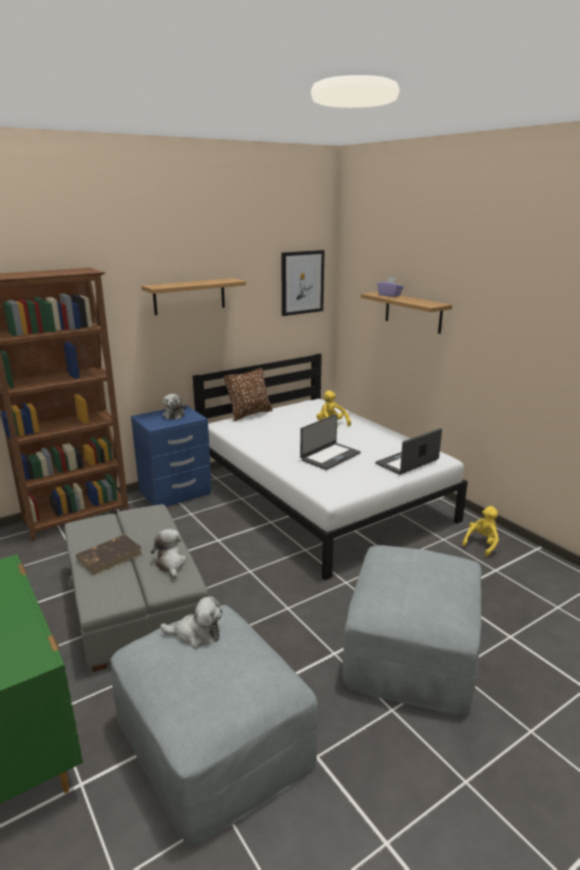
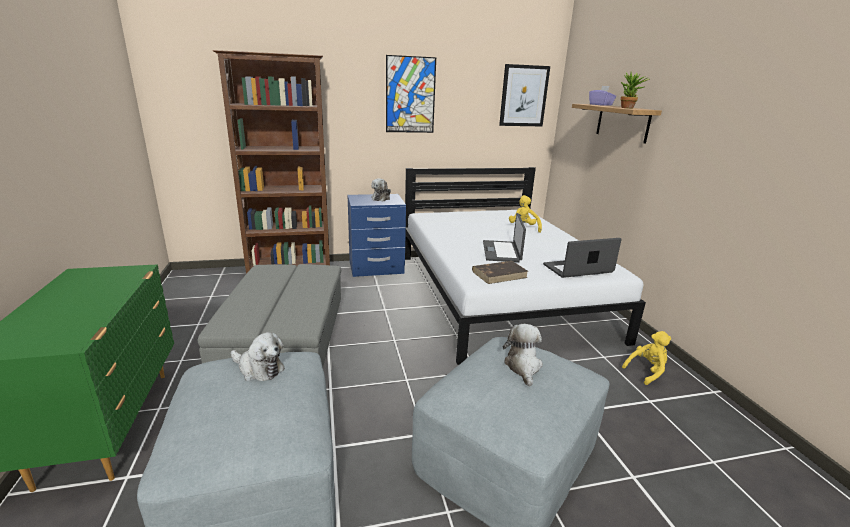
camera: 20 degrees right, 0 degrees up
(110, 556) = (262, 293): brown book -> brown book (499, 274)
(170, 564) = (302, 310): plush toy -> plush toy (523, 366)
(189, 296) = (410, 95): shelf -> picture
(249, 414) = (454, 211): brown pillow -> none
(330, 456) = (502, 251): laptop -> laptop turned 120 degrees clockwise
(423, 303) = (629, 108): none -> potted plant

